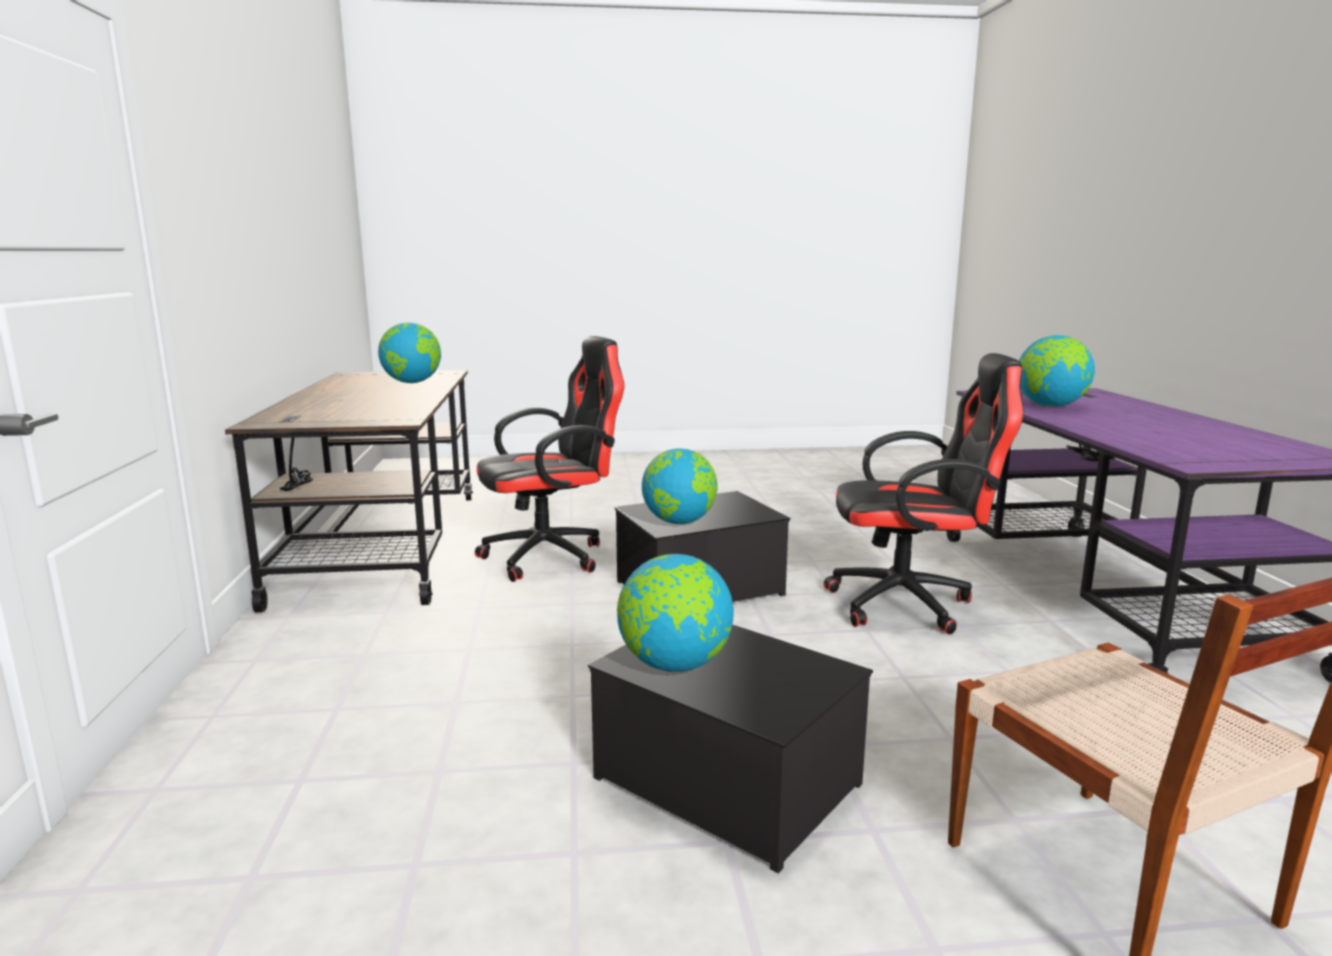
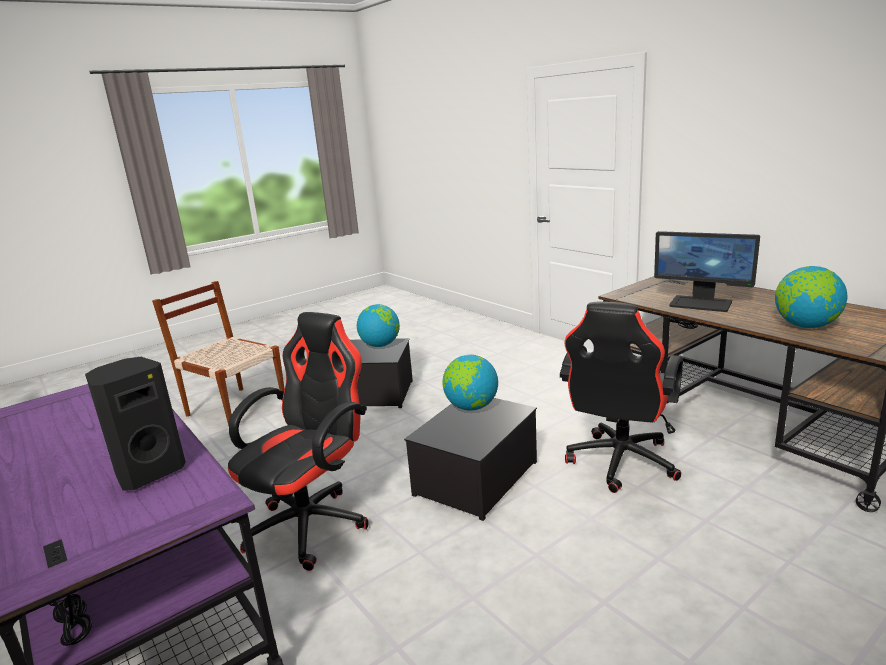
camera: 150 degrees right, 5 degrees up
(387, 401) = (701, 303): none -> monitor
(911, 605) = (314, 522): black office chair -> black office chair turned 150 degrees clockwise
(1050, 406) = (149, 472): globe -> black speaker

